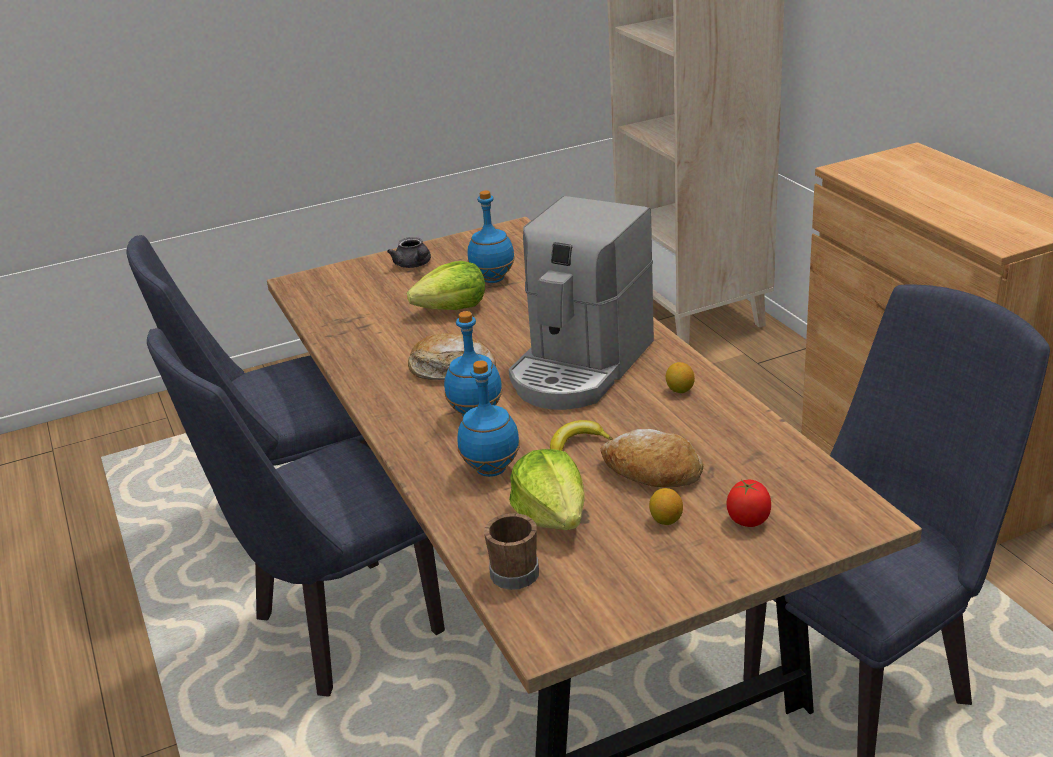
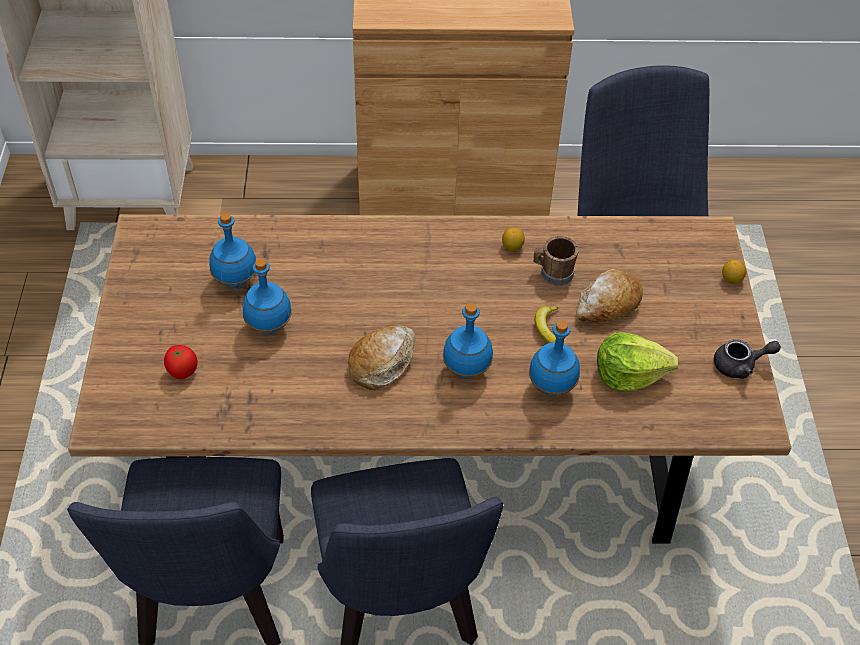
camera: 70 degrees left, 20 degrees up
(414, 265) = (151, 324): grey teapot -> grey teapot (740, 365)
(452, 308) = (269, 326): lettuce -> blue bottle
(513, 570) = (681, 417): brown mug -> brown mug (553, 273)
(580, 367) = (438, 285): coffee machine -> none
(666, 520) = (666, 320): lemon -> lemon (731, 280)
(748, 520) = (687, 283): tomato -> tomato (182, 371)

